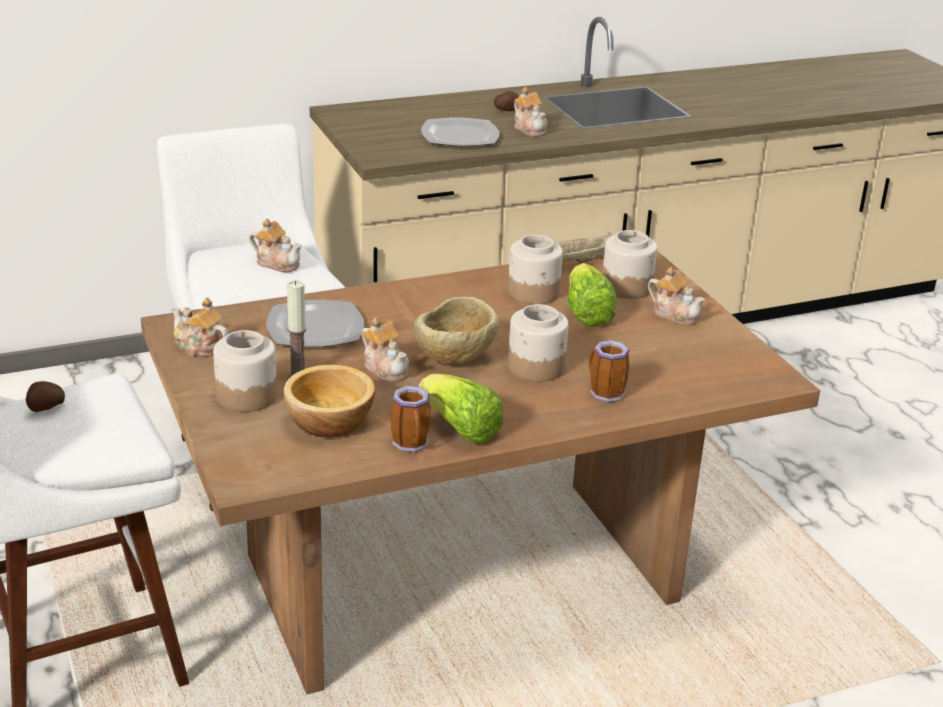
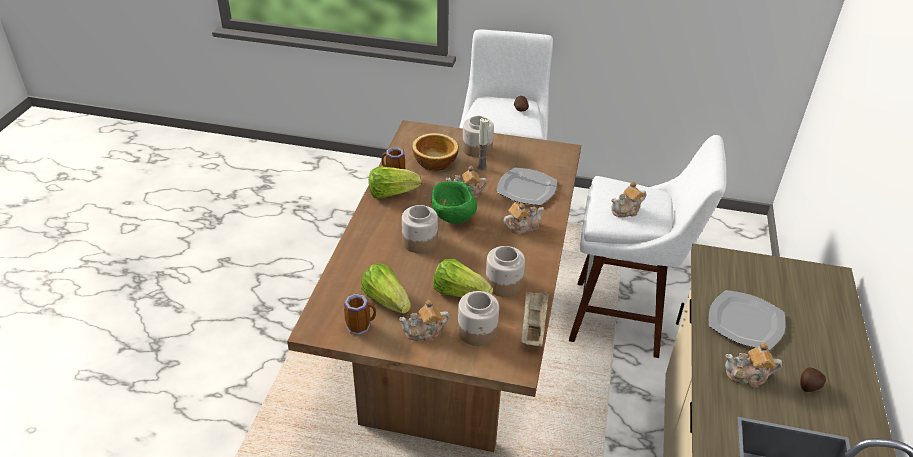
camera: 125 degrees right, 10 degrees up
(199, 347) = (535, 151): teapot -> teapot (522, 226)
(454, 360) = (453, 218): beige bowl -> green bowl
(603, 393) = (373, 252): mug -> mug (360, 326)
(667, 352) = (386, 300): none -> lettuce

